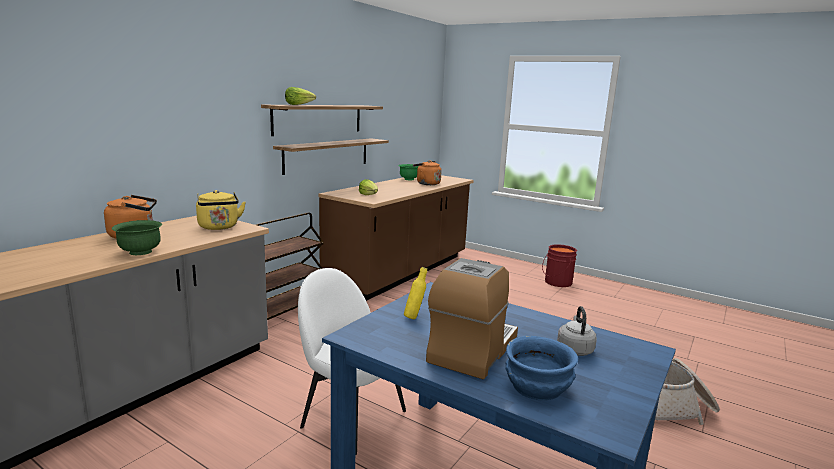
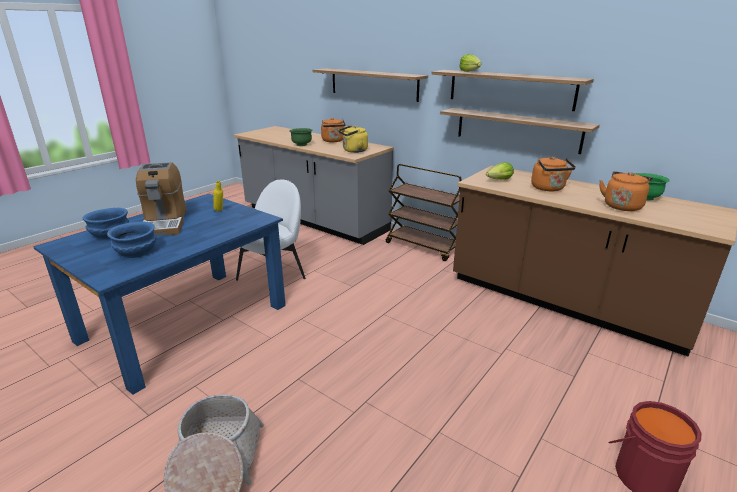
camera: 95 degrees right, 10 degrees up
(164, 131) = (373, 84): none -> shelf
(392, 189) = (549, 189): none -> orange kettle
(472, 350) = (164, 223): coffee machine -> coffee machine turned 45 degrees clockwise
(574, 349) = (137, 251): grey kettle -> blue bowl

